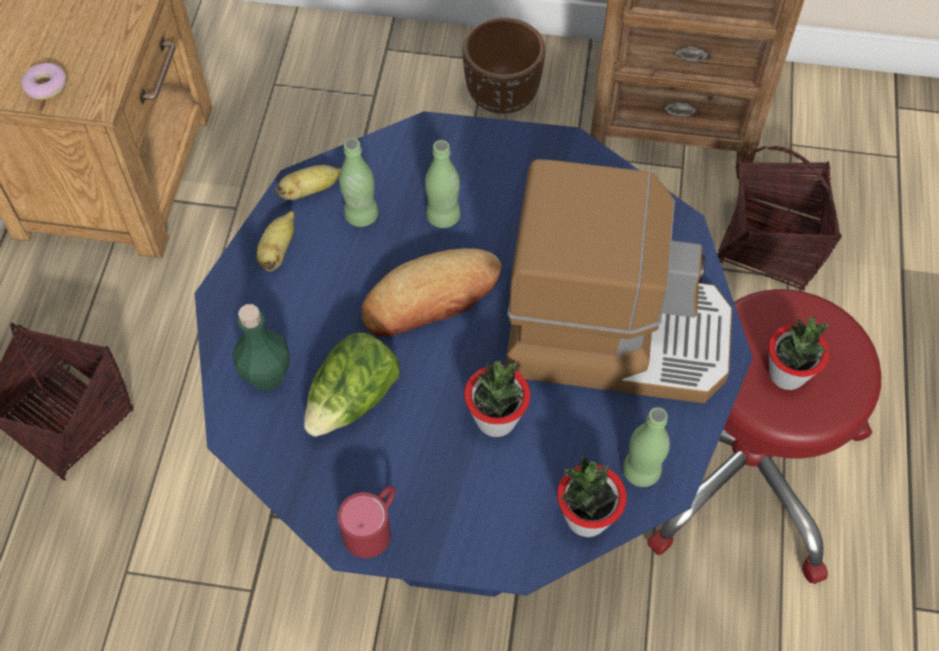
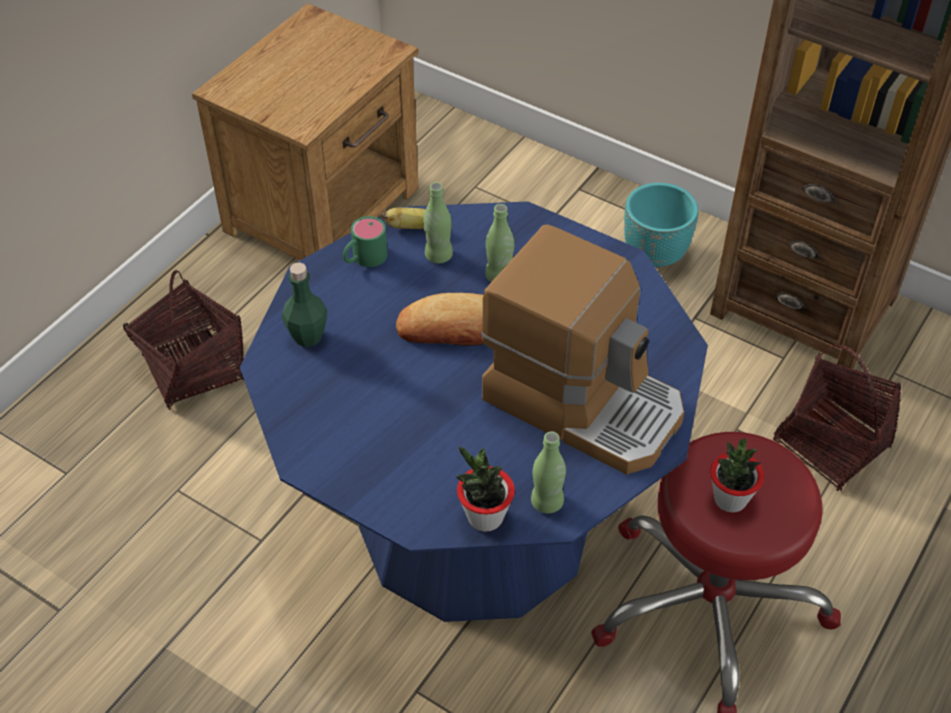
camera: 25 degrees right, 10 degrees down
(45, 86) = (273, 108): donut -> none
(278, 251) = (364, 259): banana -> green mug
(353, 399) = (359, 374): lettuce -> none
(374, 526) = (325, 461): red mug -> none
(496, 419) = (456, 426): potted plant -> none
(501, 98) = (654, 255): brown planter -> turquoise planter

